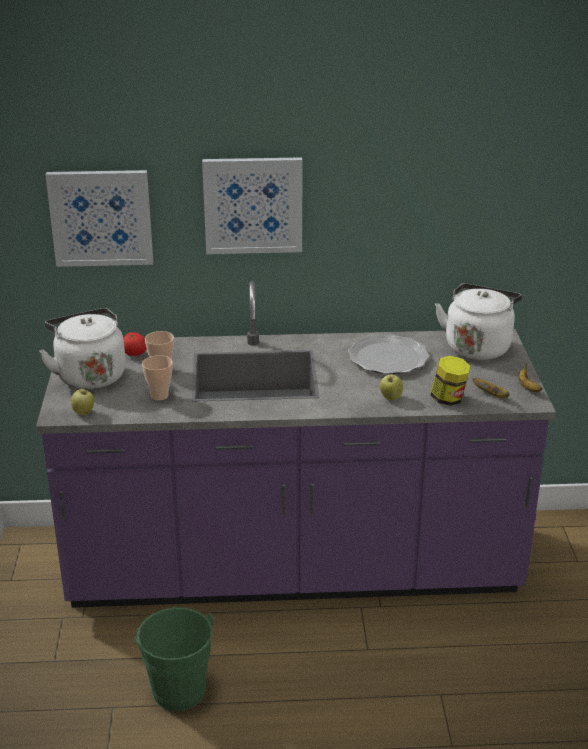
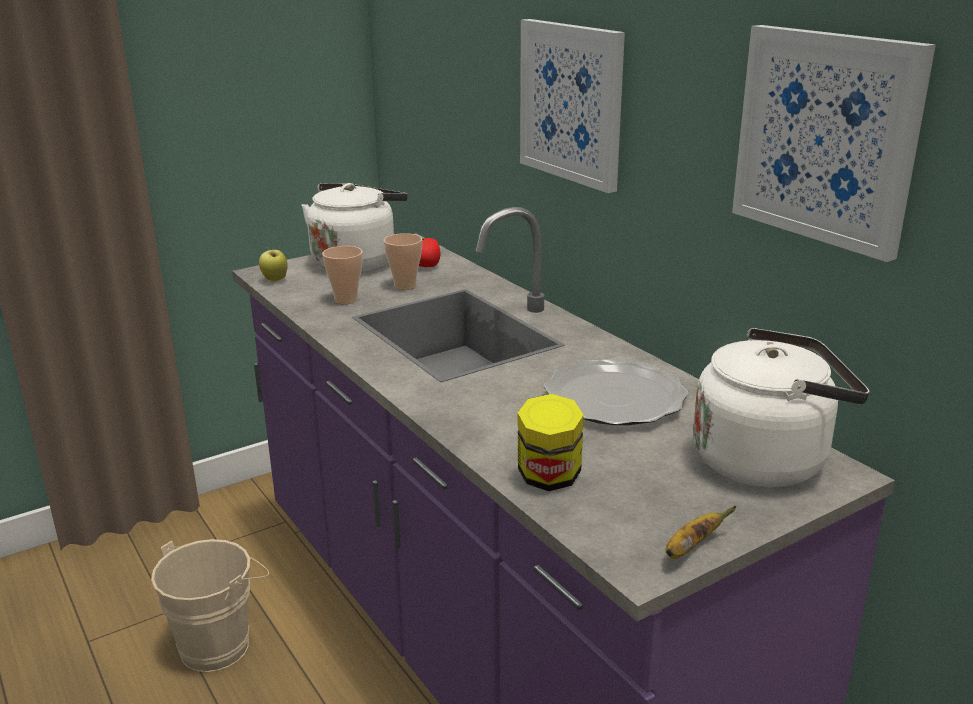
camera: 60 degrees right, 5 degrees down
(101, 217) = (452, 87): picture -> picture (826, 137)
(177, 686) = (221, 643): green bucket -> beige bucket
(390, 398) = (496, 430): apple -> none
(492, 395) = (613, 516): banana -> none

